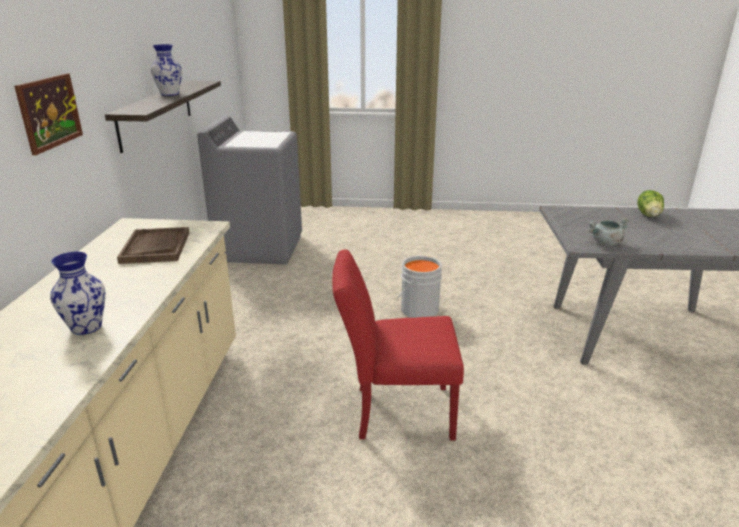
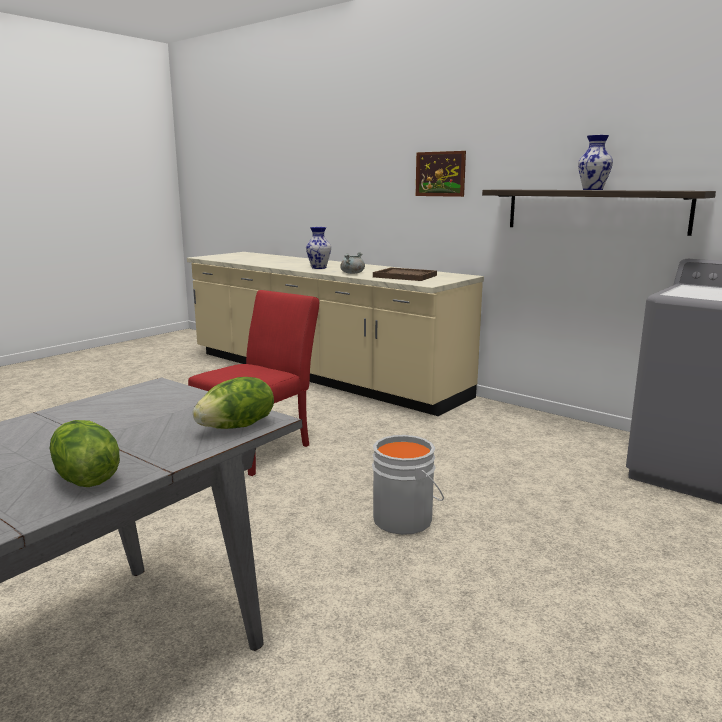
camera: 125 degrees right, 10 degrees down
(570, 211) = (237, 427): none -> lettuce
(605, 243) = (126, 399): grey cooking pot -> grey cooking pot (352, 273)

